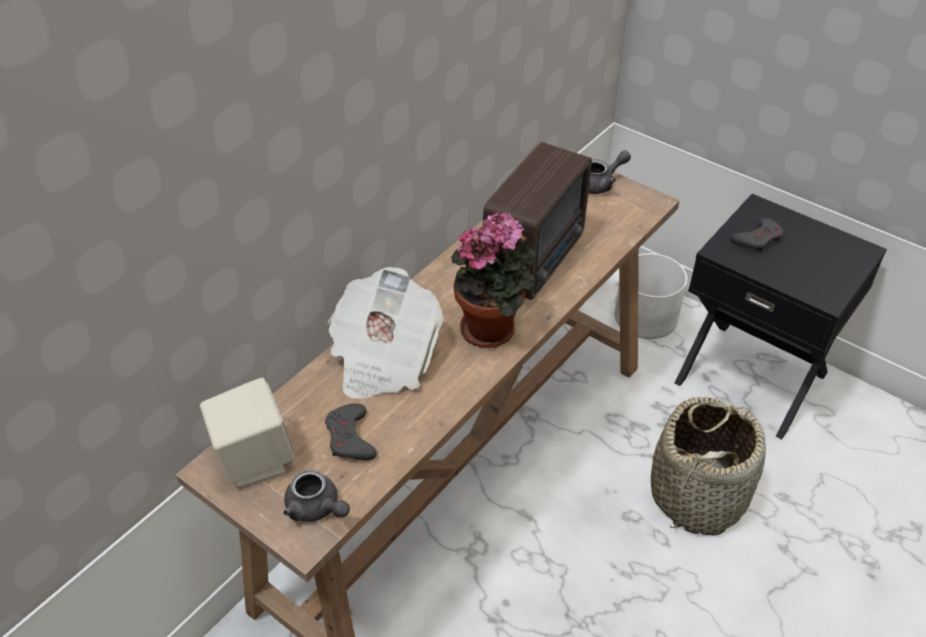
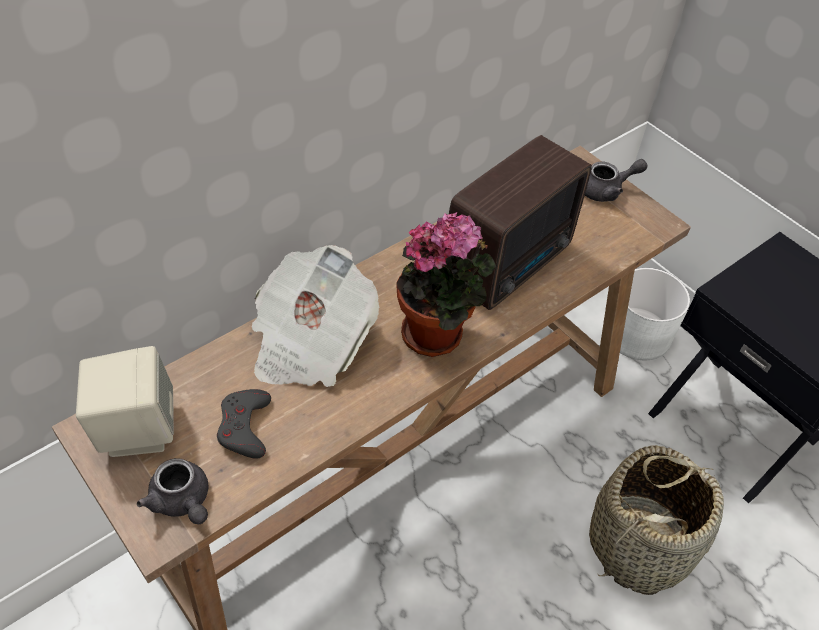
camera: 10 degrees right, 5 degrees up
(758, 239) = (771, 287): grey game controller -> none

